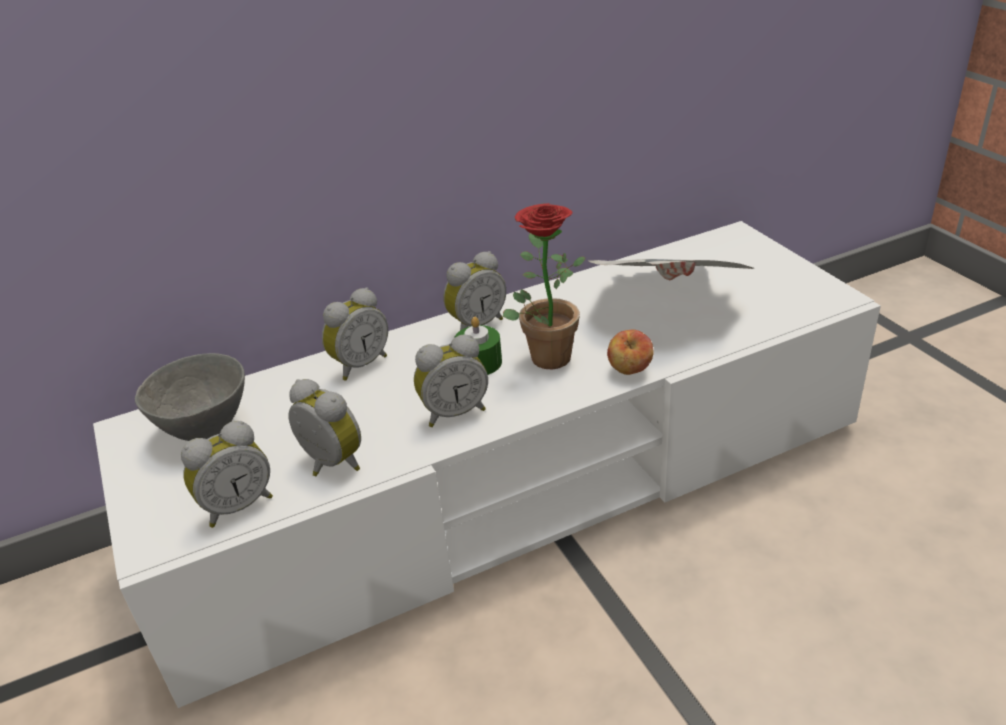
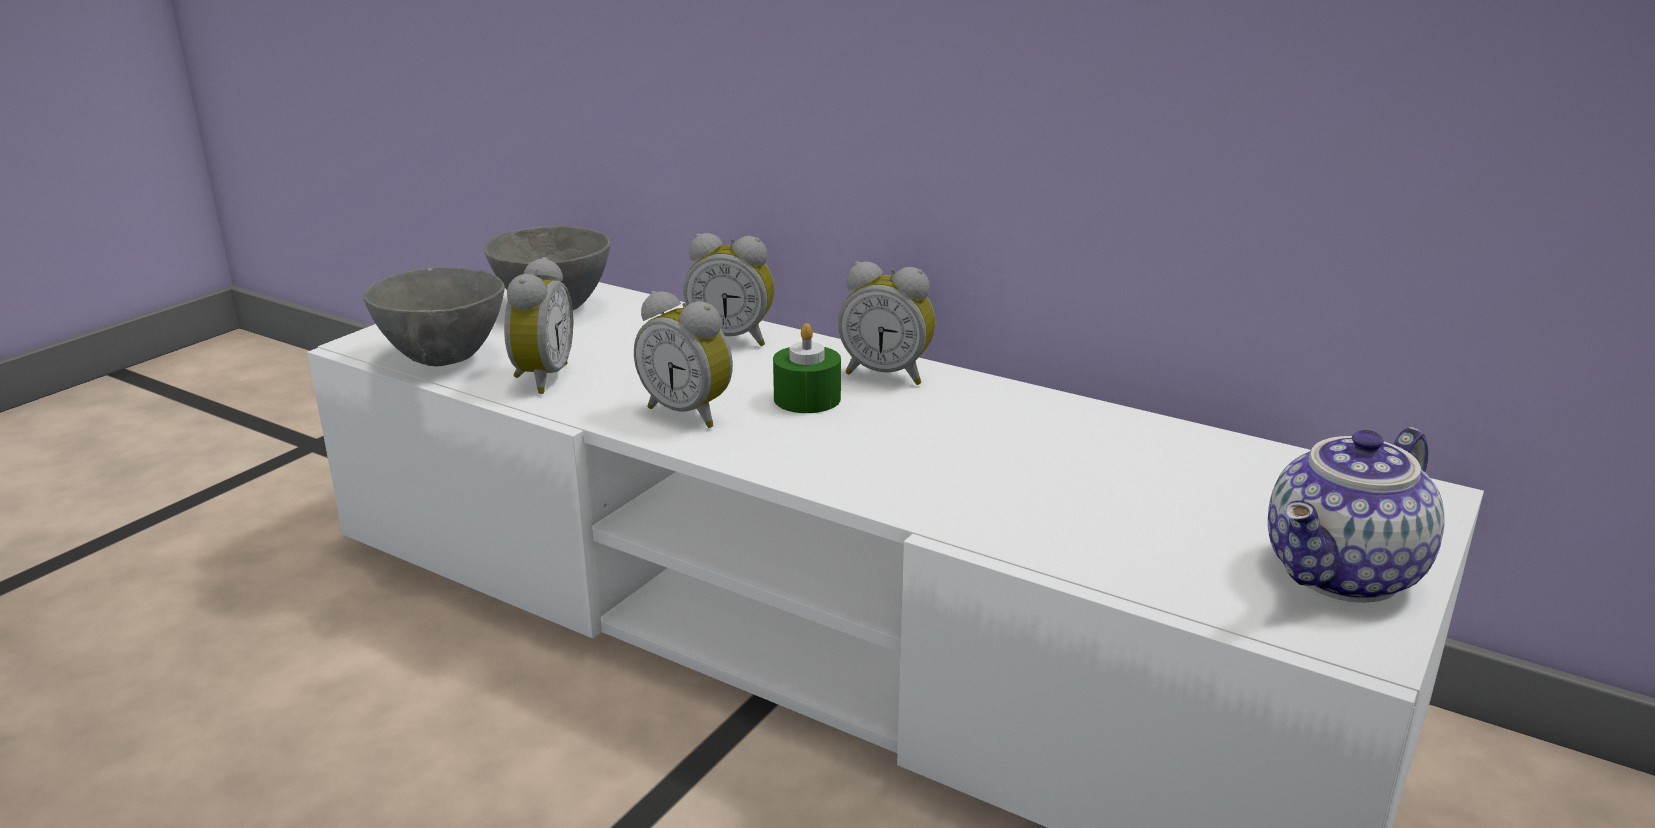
camera: 55 degrees right, 10 degrees down
(237, 505) = (446, 358): alarm clock -> grey bowl
(546, 353) = (875, 433): potted plant -> none
(629, 371) = (897, 500): apple -> none
(669, 302) = (1120, 487): newspaper -> none
(786, 279) = (1345, 576): none -> teapot

